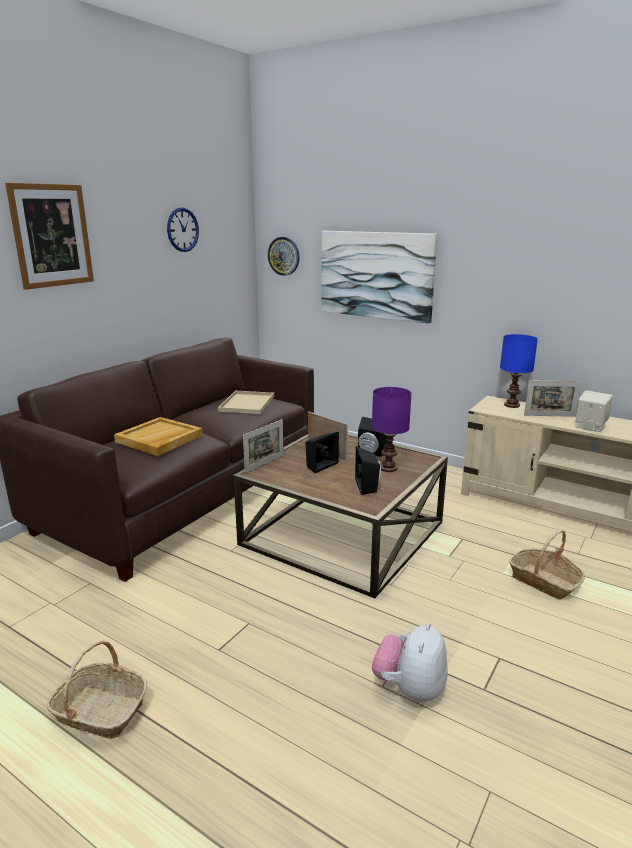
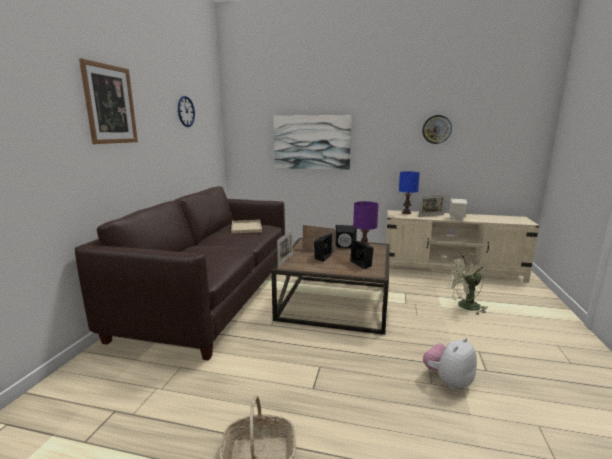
camera: 20 degrees left, 5 degrees down
(159, 439) = (208, 252): beige tray -> none
(284, 256) = (245, 133): wall clock -> wall clock (436, 129)
(410, 689) = (448, 381): plush toy -> plush toy turned 45 degrees clockwise
(544, 581) = (464, 307): basket -> green fan

